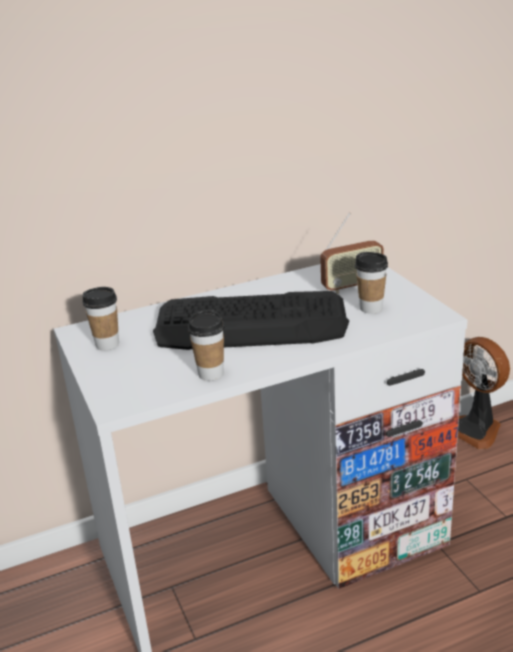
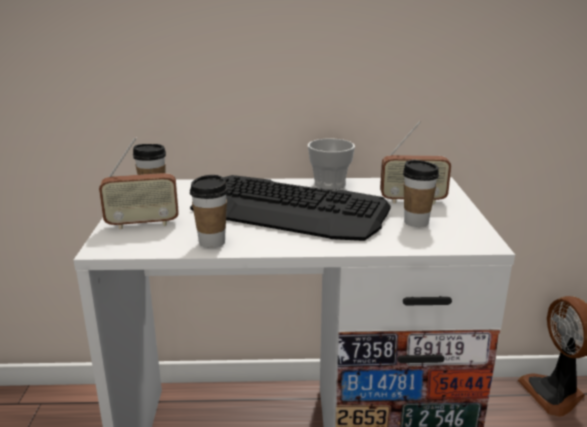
camera: 20 degrees right, 5 degrees down
(125, 373) = (142, 224): none -> radio
(264, 286) = (330, 184): none -> cup

